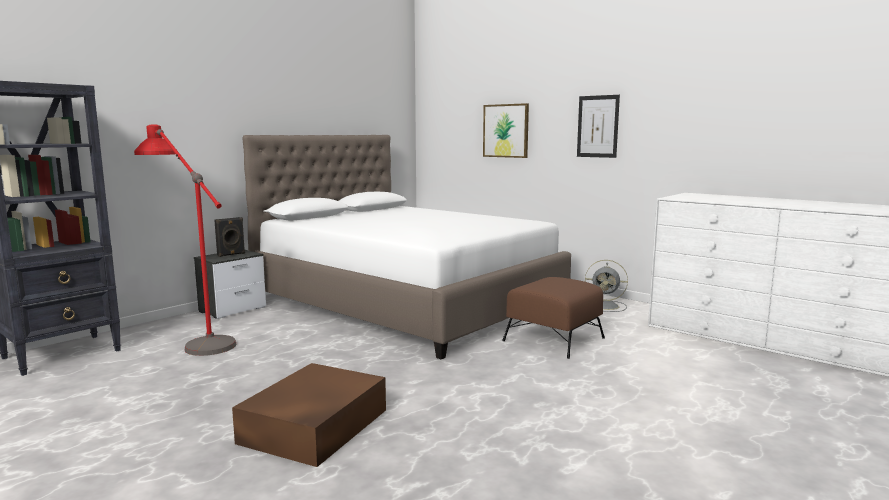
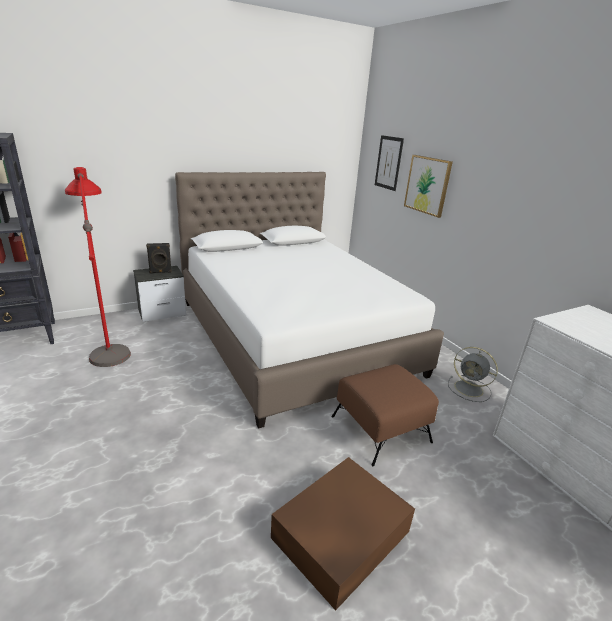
camera: 20 degrees right, 15 degrees up
(312, 427) = (86, 493): brown storage box -> brown storage box (339, 535)
(597, 126) = (513, 203): picture -> picture (388, 163)

